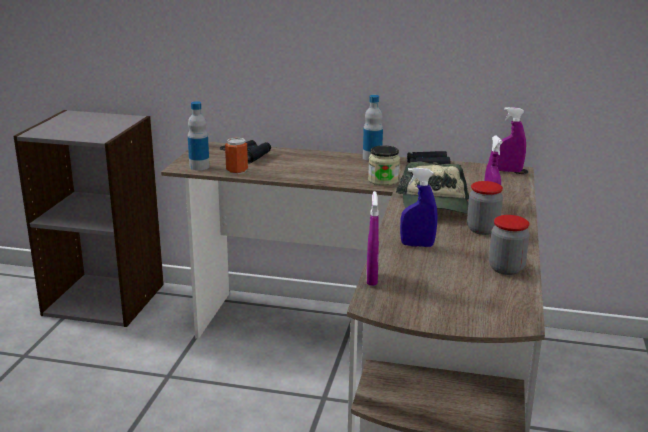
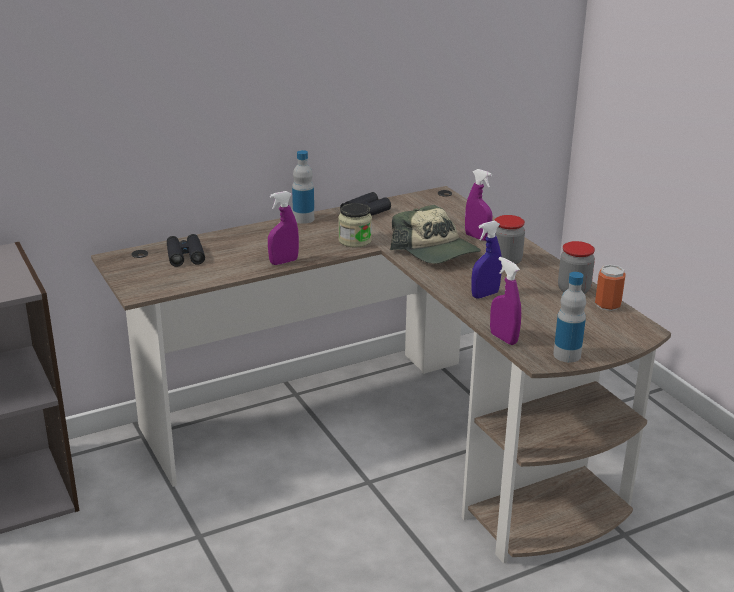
camera: 40 degrees left, 5 degrees up
(199, 166) = (155, 286): bottle -> bottle (567, 355)
(237, 170) = (203, 277): can -> can (607, 305)
(508, 171) = (437, 196): purple spray bottle -> purple spray bottle (283, 262)

